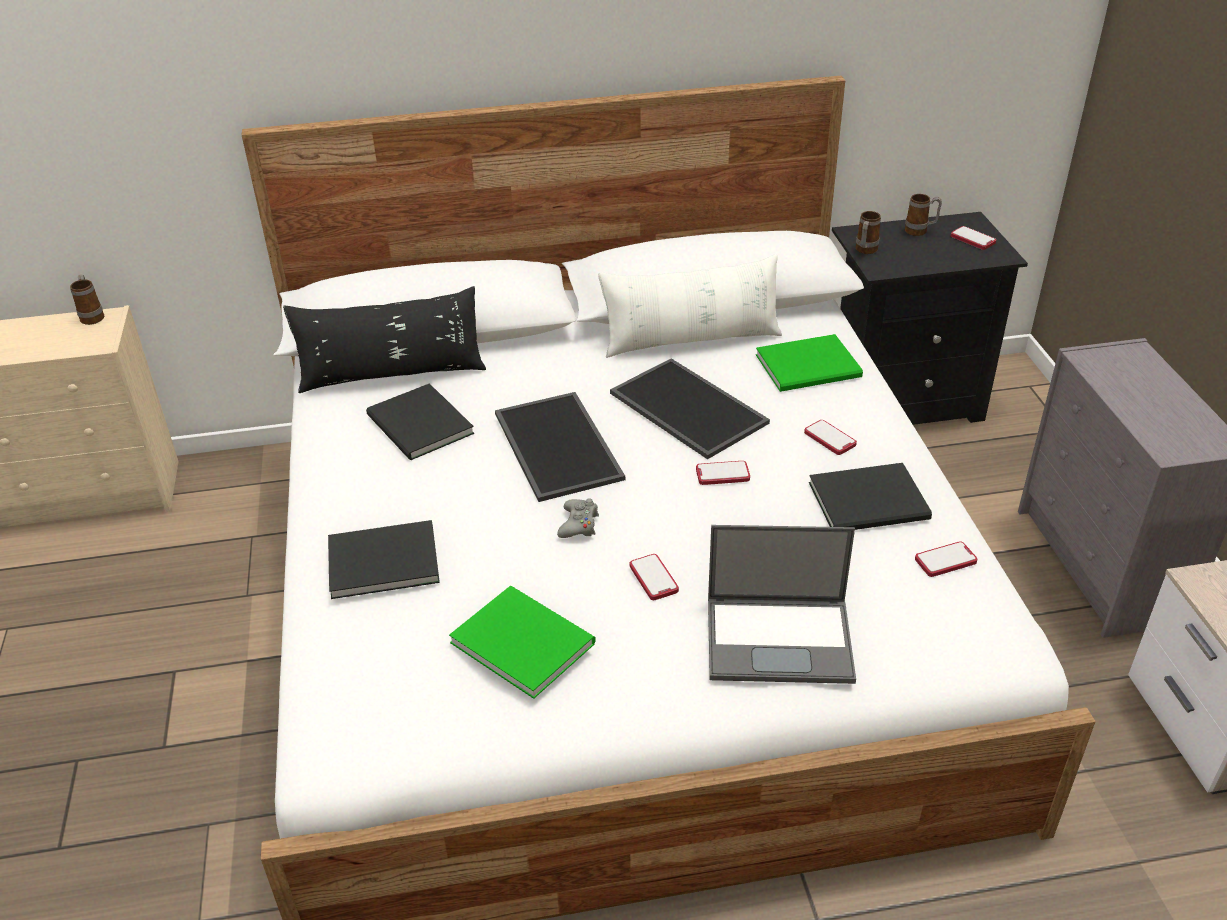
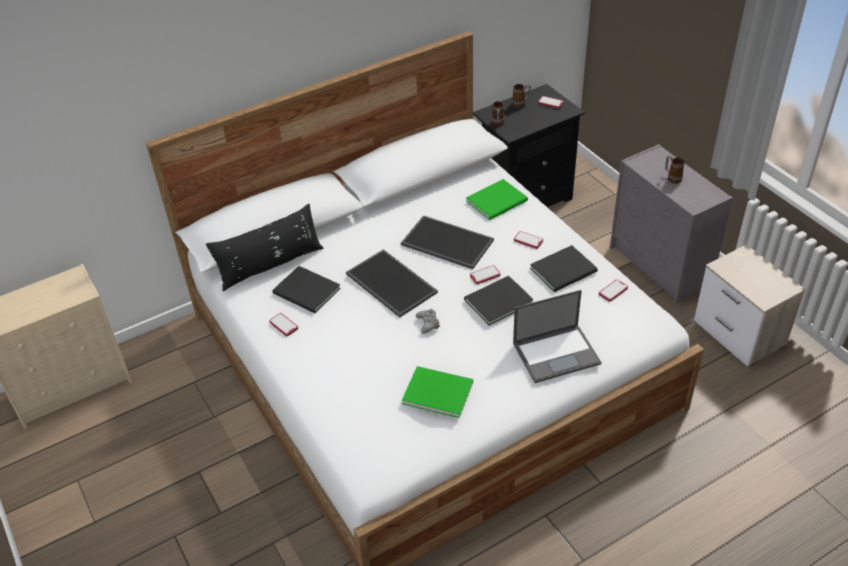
camera: 20 degrees left, 5 degrees up
(92, 316) = (64, 276): mug -> mug (672, 178)
(380, 560) = (336, 373): black book -> black book (496, 301)
(653, 578) = (480, 341): phone -> phone (283, 325)
(691, 340) = (426, 201): white pillow -> none

